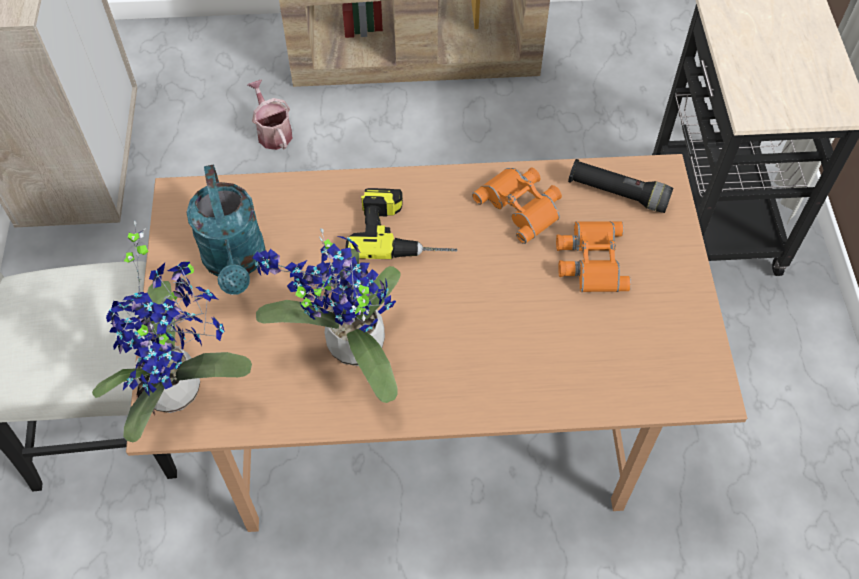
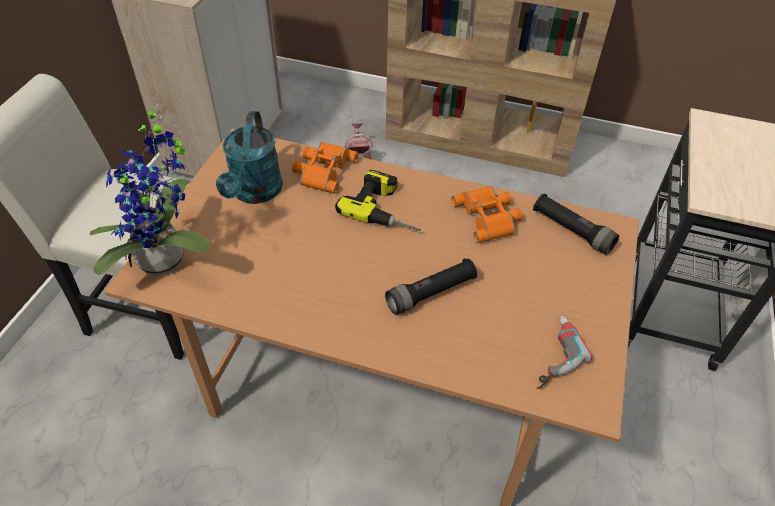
camera: 20 degrees right, 10 degrees down
(348, 347) = (304, 273): potted plant -> none
(500, 324) = (431, 293): none -> black flashlight
(590, 260) = (527, 270): orange binoculars -> orange binoculars (323, 170)
(650, 350) = (550, 354): none -> power drill

